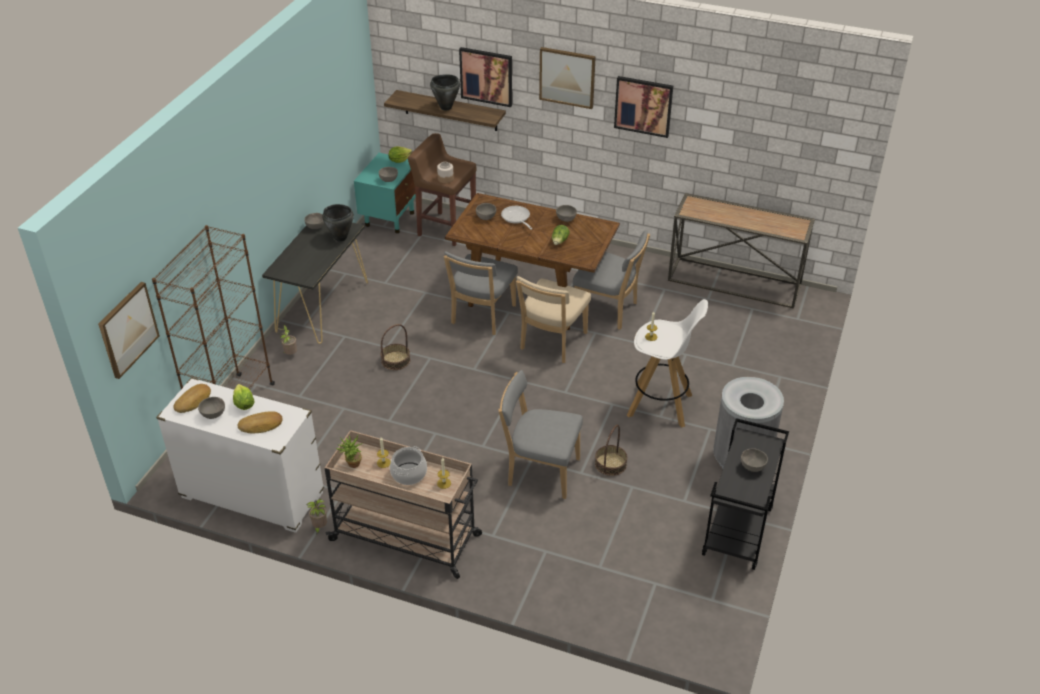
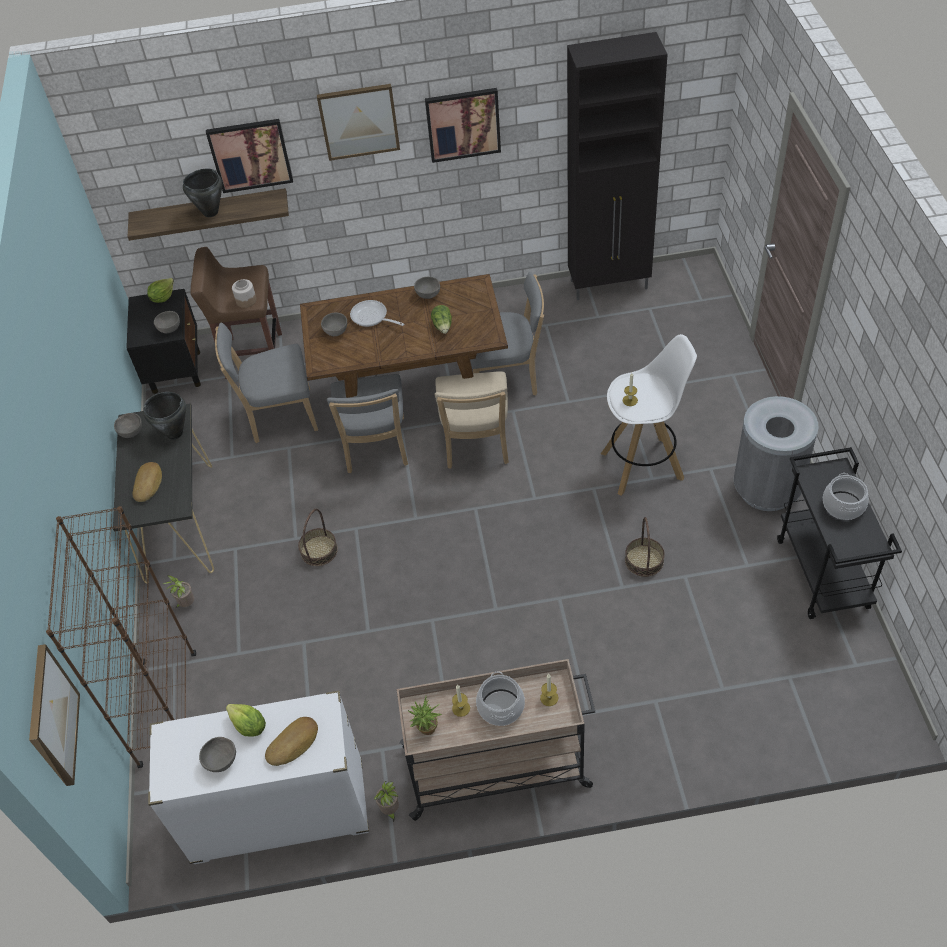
camera: 25 degrees left, 10 degrees up
(193, 401) = (180, 755): bread -> bread (148, 484)
(390, 218) = (176, 371): turquoise nightstand -> black nightstand
(540, 471) = (579, 607): grey chair -> grey chair (278, 416)
(734, 282) = (610, 284): console table -> black cabinet
(752, 466) = (843, 505): grey bowl -> cooking pot

